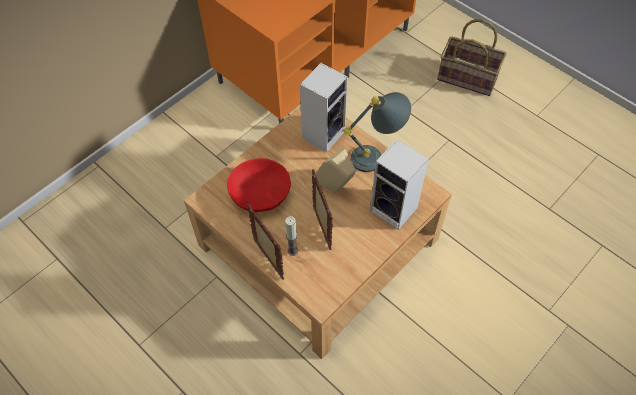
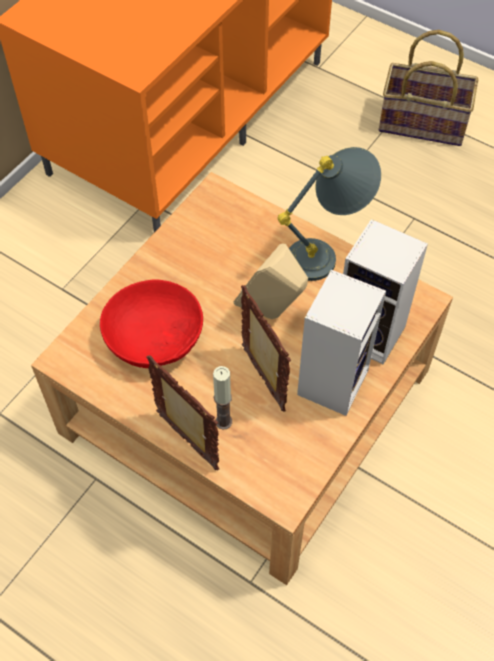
camera: 10 degrees left, 0 degrees up
(324, 133) = (236, 228): speaker -> speaker (332, 379)

